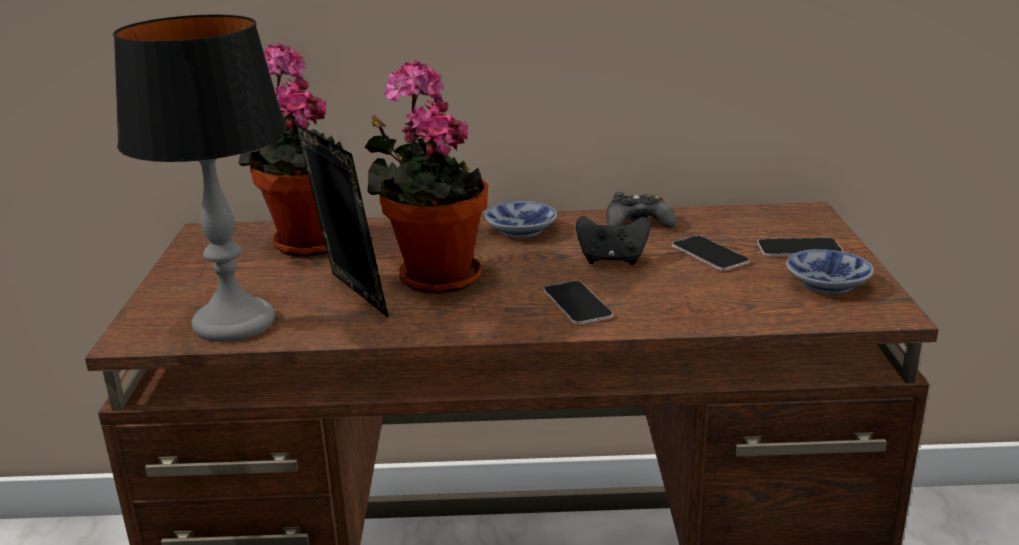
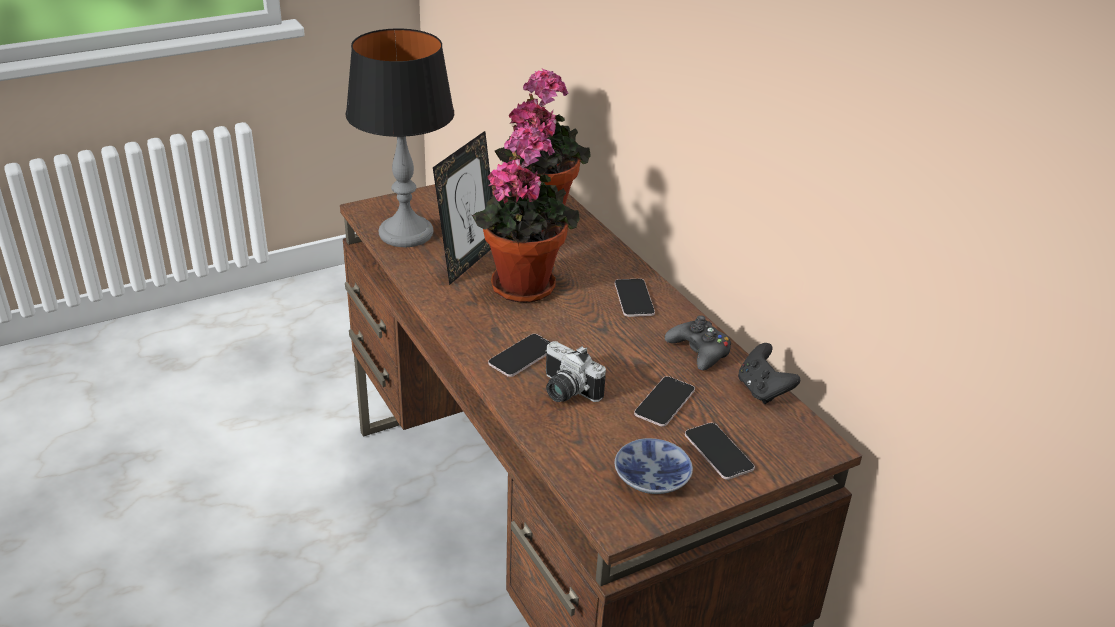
camera: 60 degrees right, 10 degrees up
(522, 231) = (634, 298): bowl -> phone
(612, 260) = (612, 354): black game controller -> black game controller (762, 390)
(660, 295) = (565, 391): none -> camera

